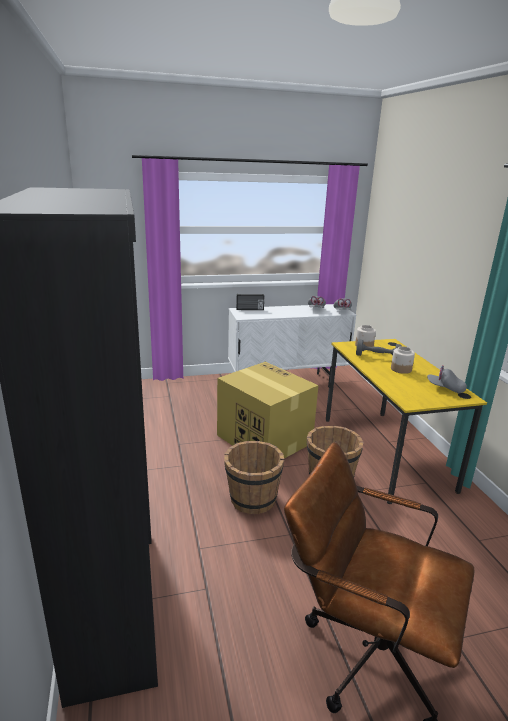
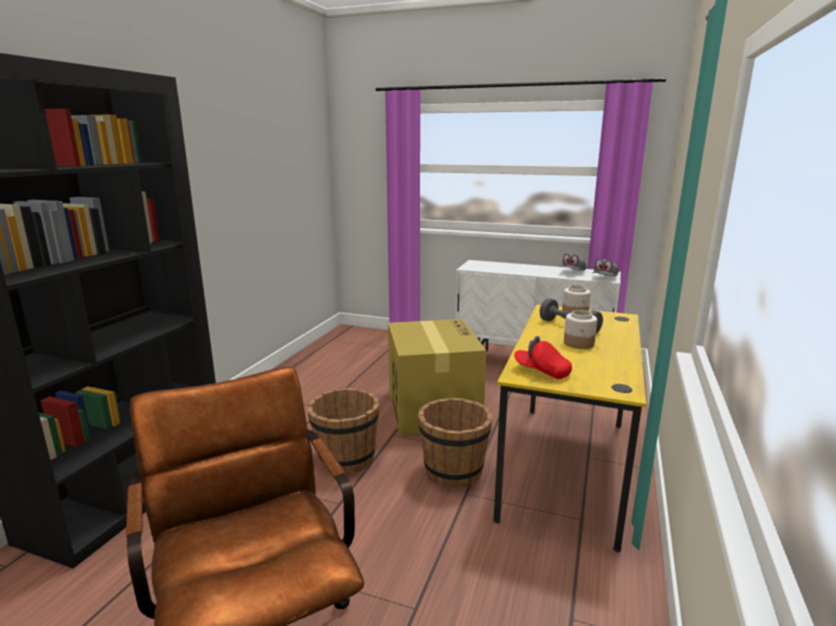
camera: 35 degrees right, 5 degrees down
(250, 309) = (489, 263): radio -> none
(415, 396) = (542, 371): none -> red cap
(445, 388) = (605, 374): grey cap -> none

